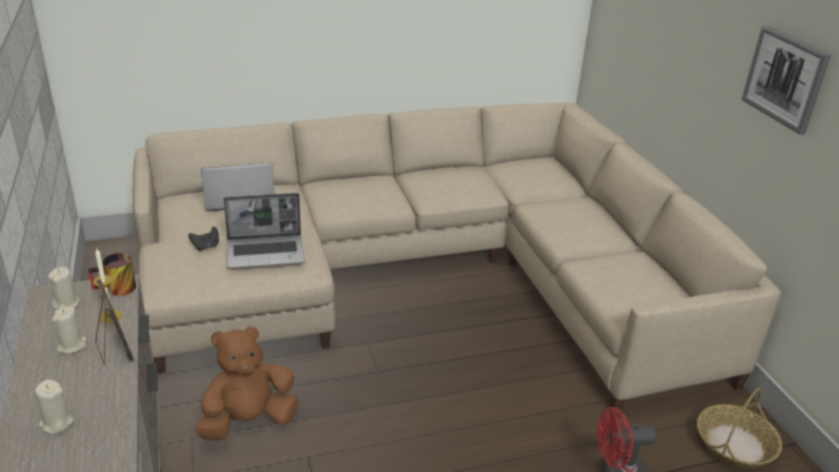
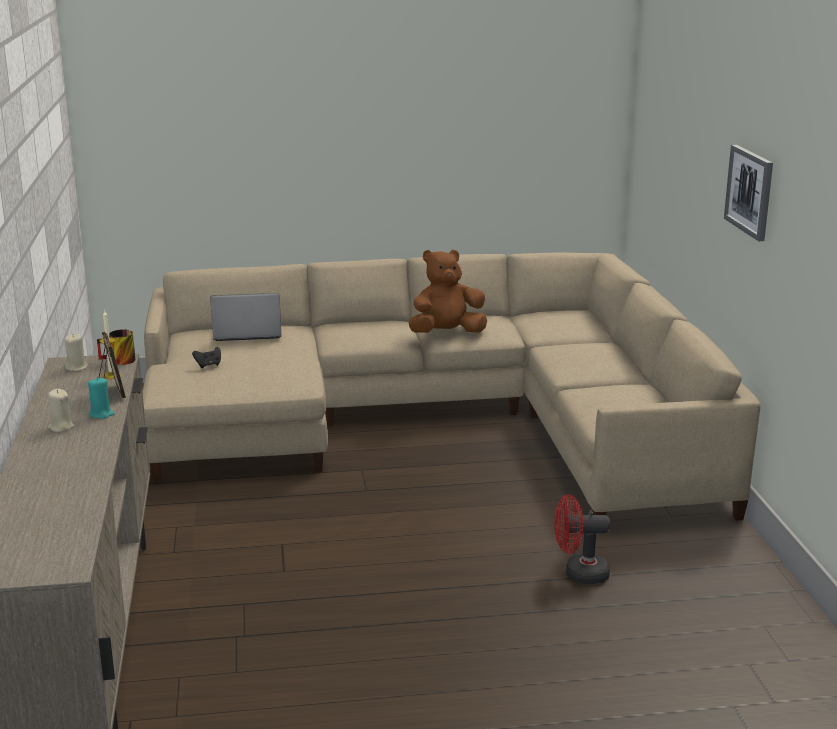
camera: 10 degrees right, 10 degrees down
(72, 345) = (78, 390): beige candle -> none
(106, 392) = (101, 414): none -> turquoise candle
(248, 421) = (231, 518): brown plush toy -> brown plush toy (446, 333)
(266, 252) = (264, 371): laptop -> none
(734, 444) = (713, 558): basket -> none

